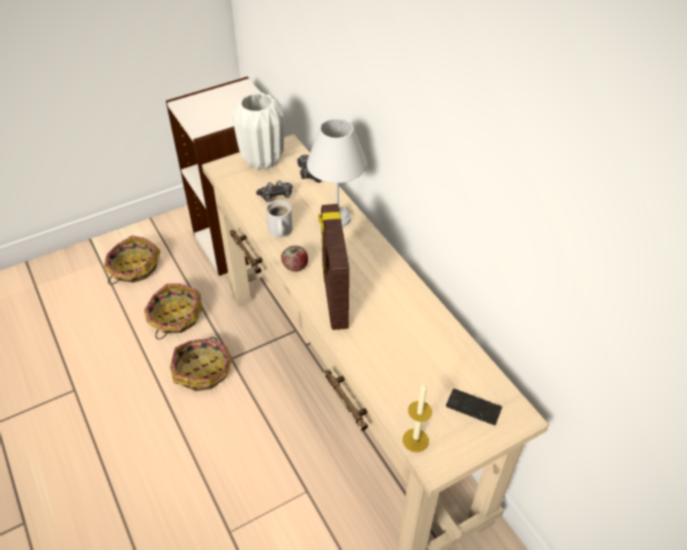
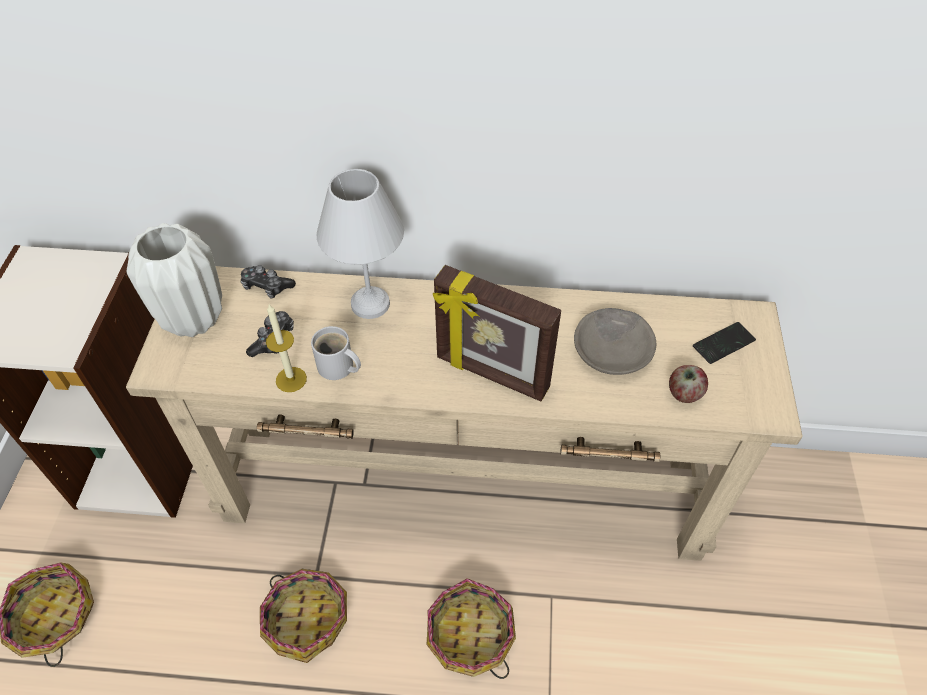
camera: 55 degrees left, 5 degrees up
(175, 317) = (192, 608): basket -> basket (470, 635)
(295, 266) = (412, 384): apple -> apple (684, 393)
(408, 347) = (613, 350): none -> grey bowl
(415, 440) = (735, 413): candle -> candle (291, 379)

